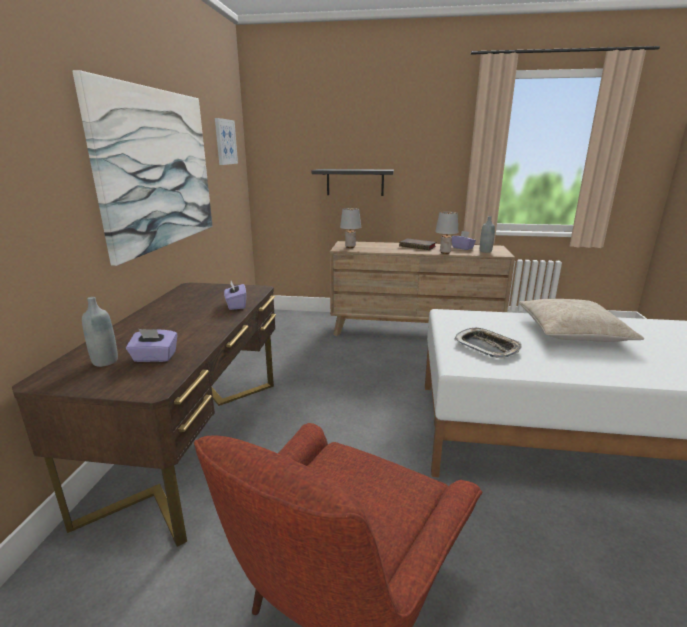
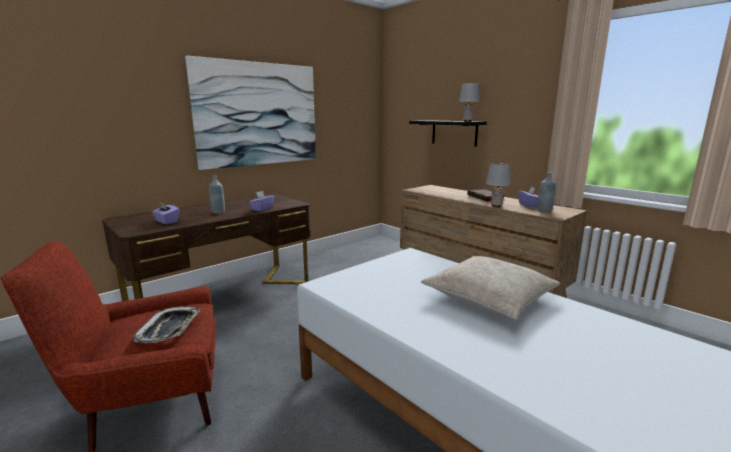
camera: 40 degrees right, 5 degrees down
(105, 361) = (149, 218): grey bottle -> grey bottle (218, 212)
(225, 142) = (350, 98): picture -> none
(350, 247) = (426, 189): grey table lamp -> grey table lamp (468, 121)
(487, 347) = (376, 280): tray -> tray (170, 329)

